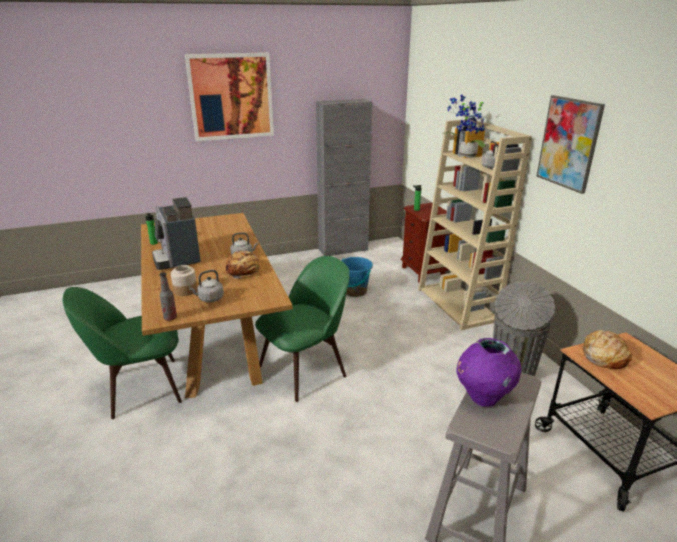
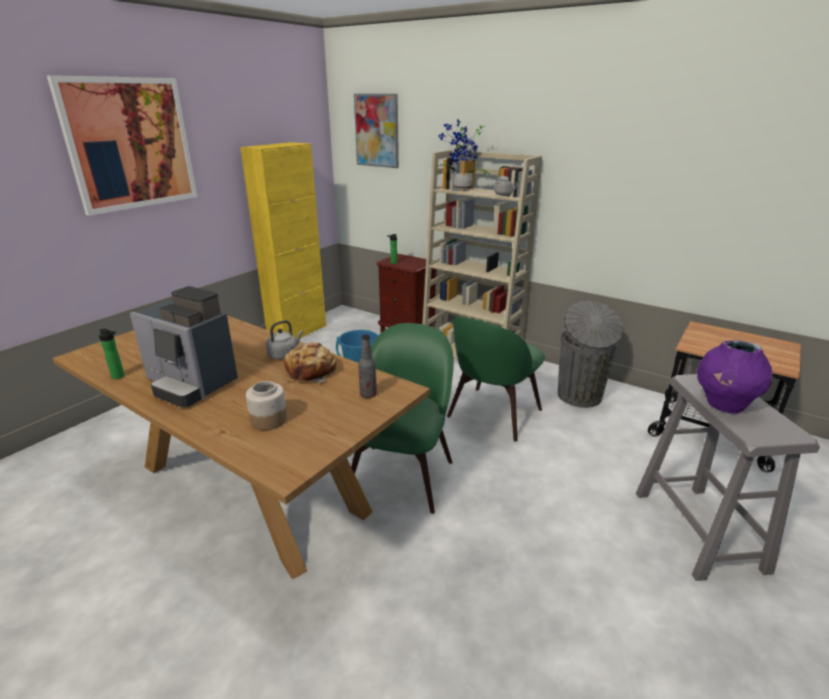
camera: 35 degrees left, 0 degrees up
(140, 388) = (209, 601): green chair -> green chair (492, 415)
(170, 318) = (303, 462): bottle -> bottle (368, 394)
(209, 299) = (320, 418): grey kettle -> none
(343, 250) = (297, 332): grey cabinet -> yellow cabinet
(569, 143) = (591, 156): picture -> picture (377, 130)
(603, 356) = (707, 343): bread -> none

